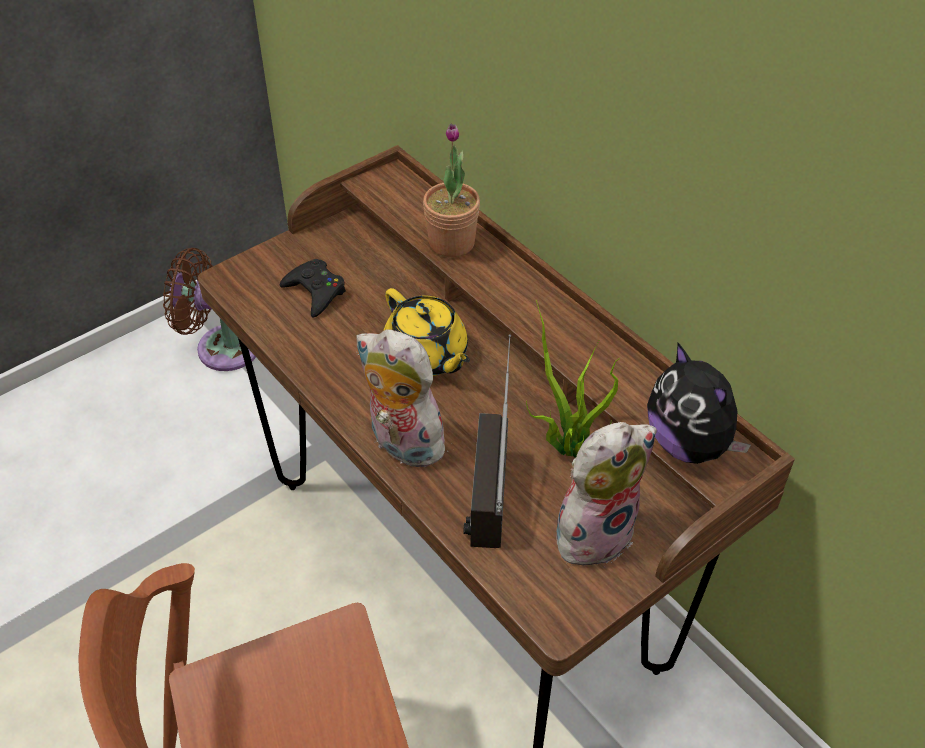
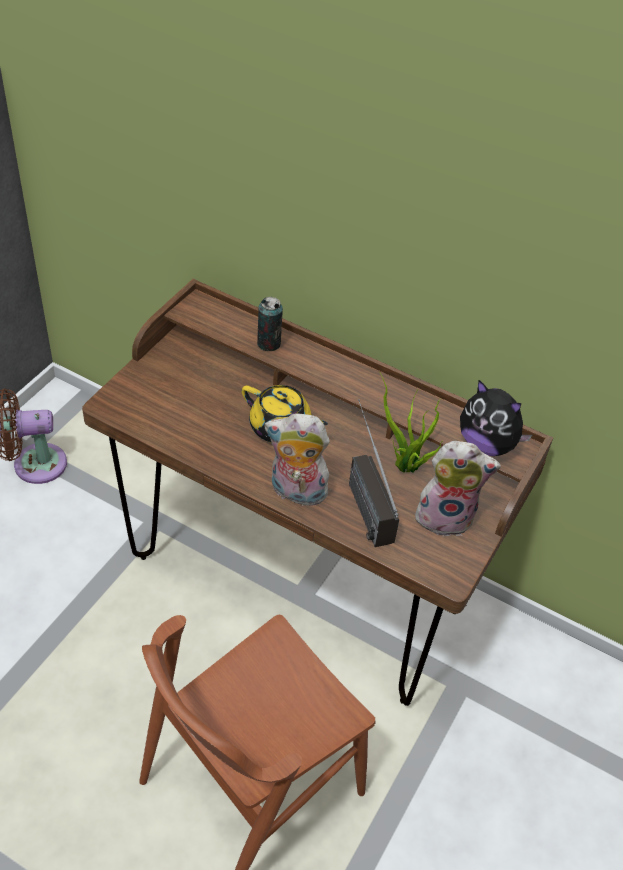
camera: 25 degrees left, 0 degrees up
(315, 292) = (178, 401): black game controller -> none
(451, 243) = (268, 343): potted plant -> can
(594, 531) = (446, 516): plush toy -> plush toy turned 60 degrees clockwise

